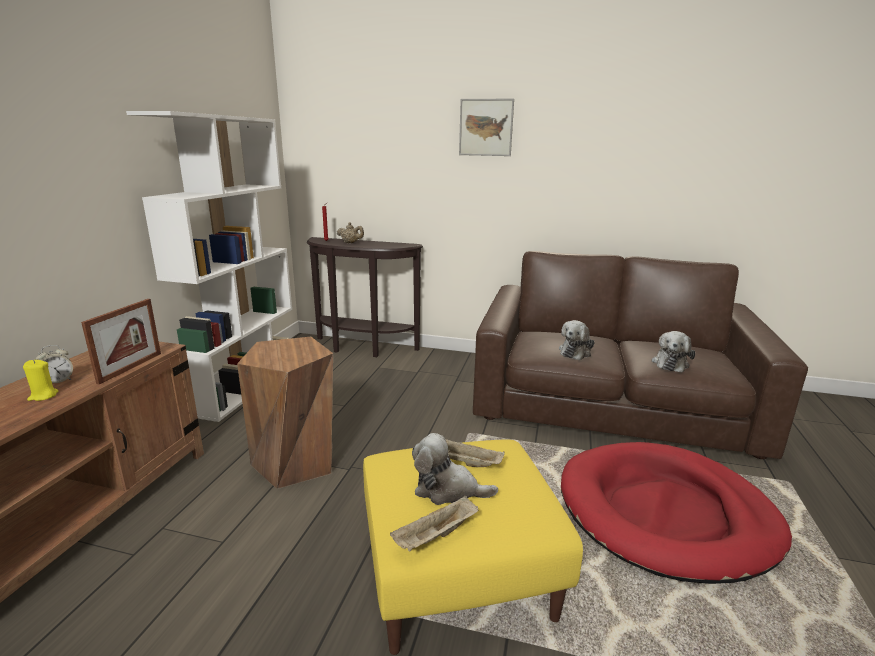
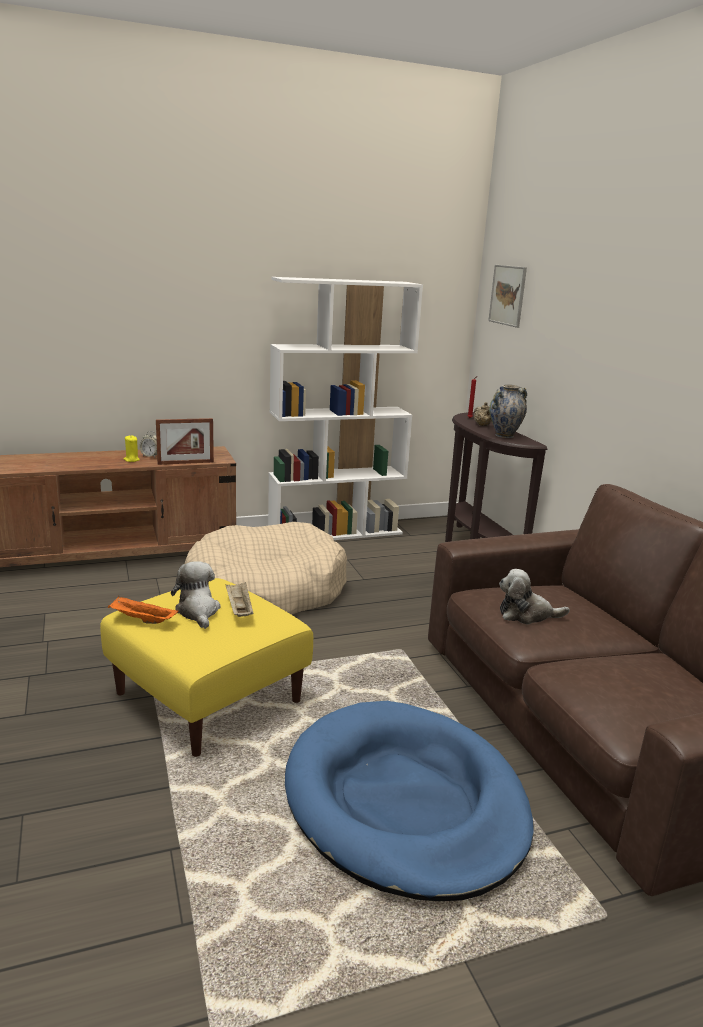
camera: 55 degrees right, 0 degrees up
(296, 461) = (265, 590): brown stool -> beige dog bed
(383, 245) = (504, 435): none -> vase
(435, 536) = (141, 620): beige tray -> orange tray
(486, 127) = (628, 311): picture -> picture (507, 295)
(665, 513) = (405, 802): red dog bed -> blue dog bed
(670, 363) = (596, 678): plush toy -> none

